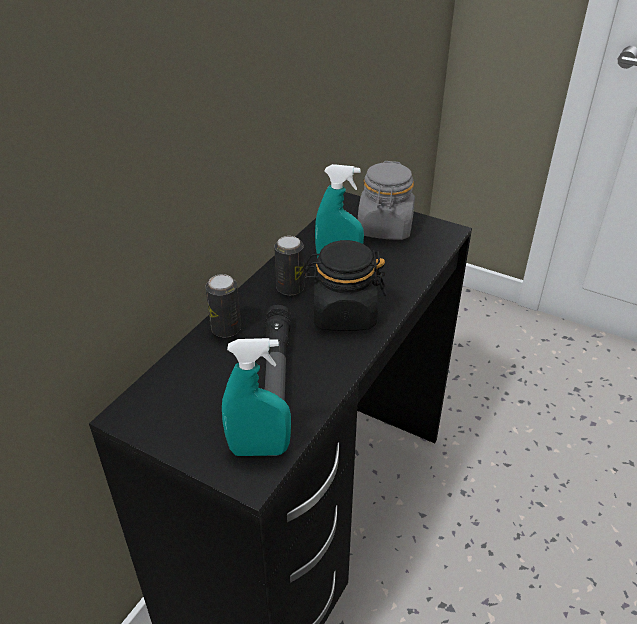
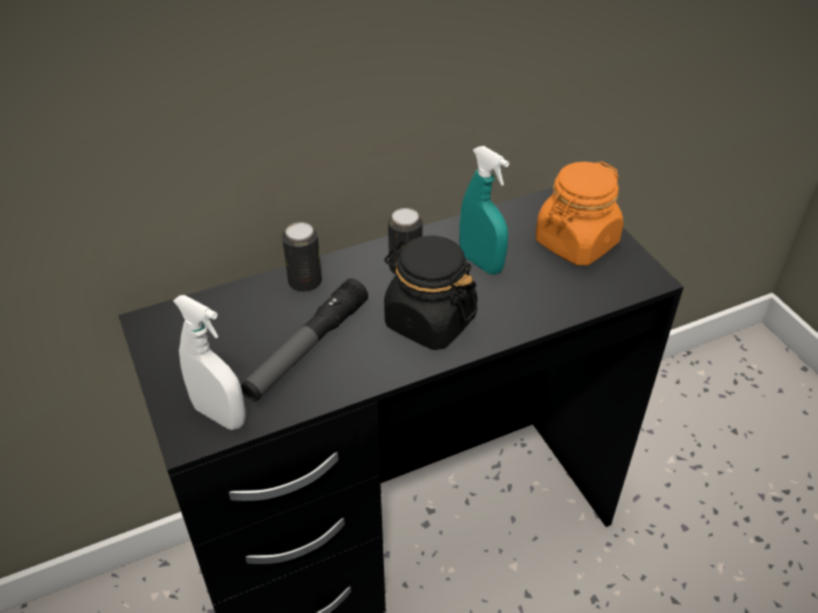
camera: 35 degrees right, 5 degrees up
(259, 450) = (220, 415): turquoise spray bottle -> white spray bottle
(385, 228) = (576, 243): grey jar -> orange jar

